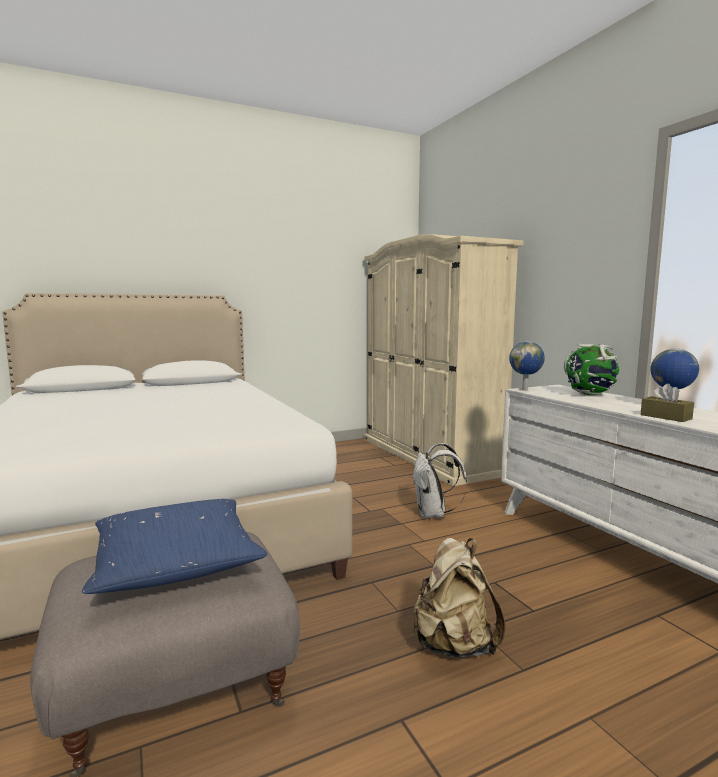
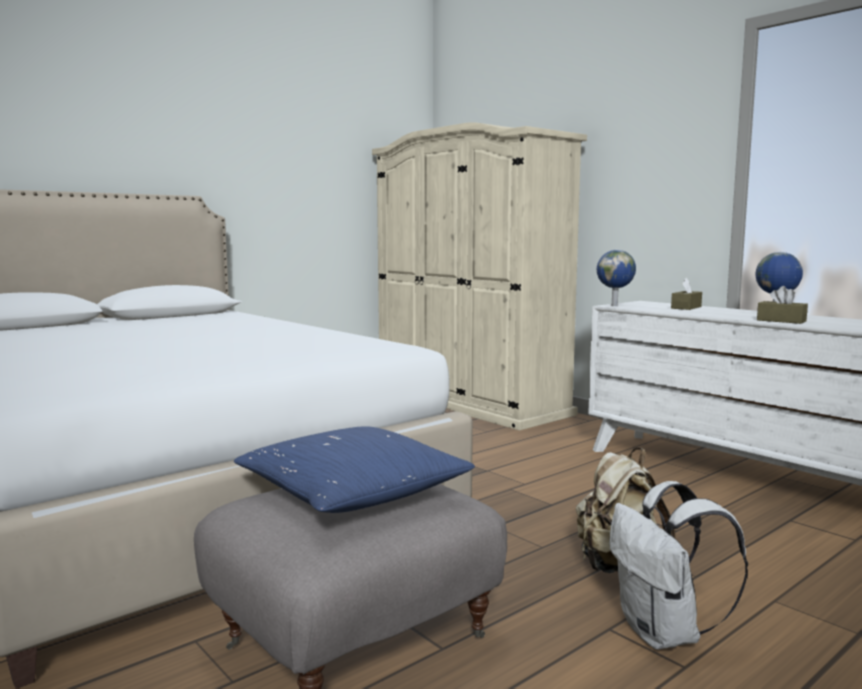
camera: 15 degrees left, 0 degrees up
(433, 514) = (517, 458): white backpack -> white backpack (664, 634)
(589, 395) = (686, 307): globe -> brown tissue box

